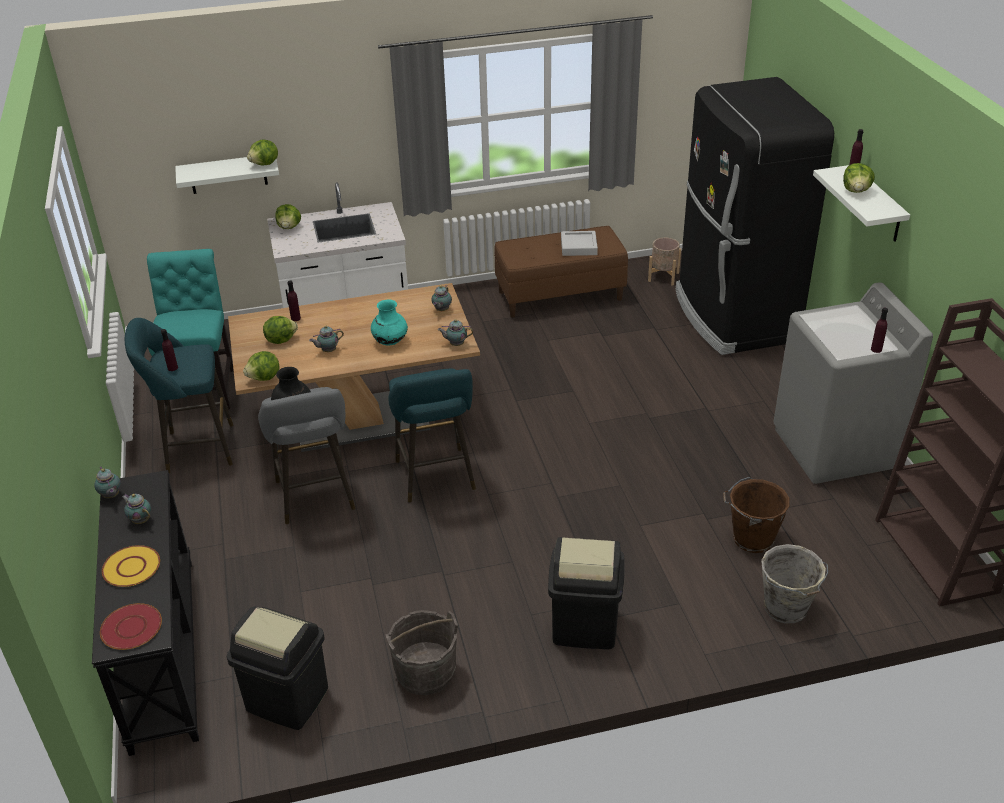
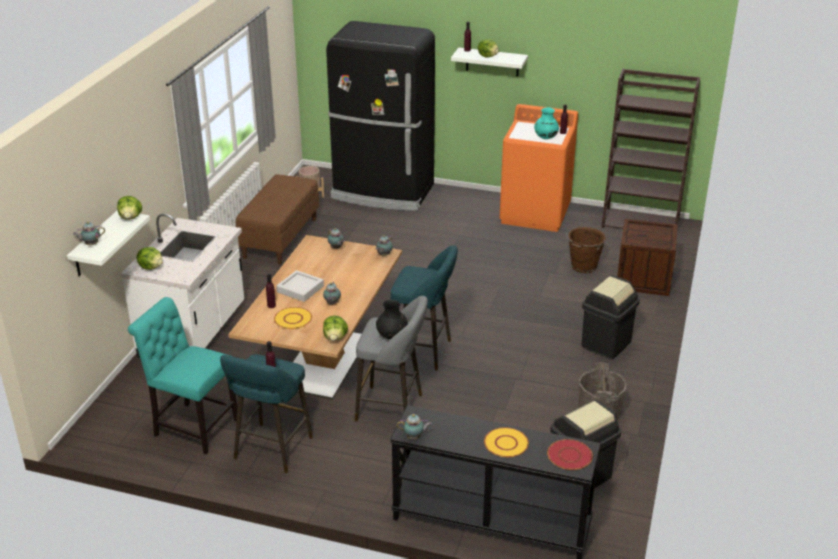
camera: 60 degrees left, 5 degrees down
(140, 520) = (456, 429): teapot -> teapot (91, 244)
(281, 340) = (293, 319): lettuce -> yellow plate
(390, 342) = (351, 277): turquoise vase -> turquoise vase (545, 137)
(578, 247) = (287, 192): grey tray -> grey tray (300, 289)
(786, 609) = (643, 278): grey bucket -> crate
(835, 448) = (535, 214): grey washing machine -> orange washing machine

